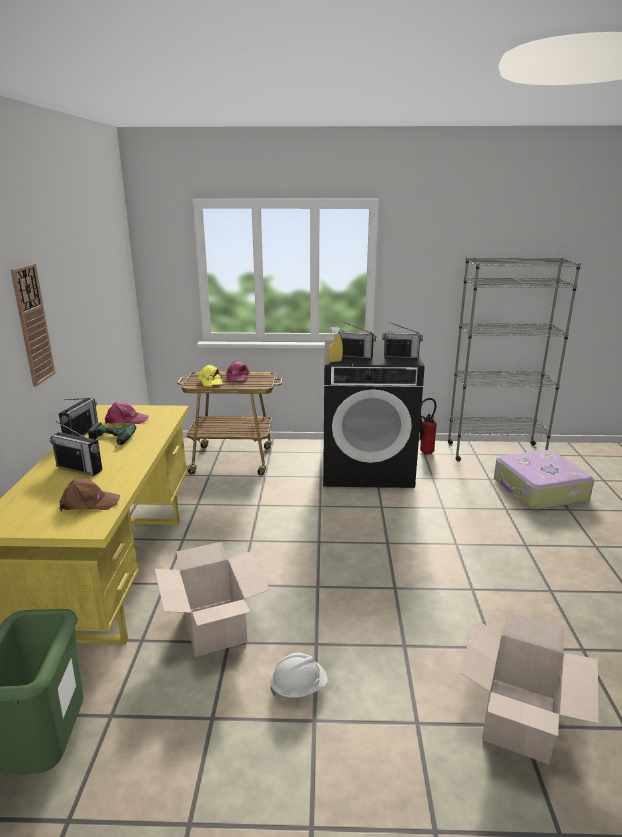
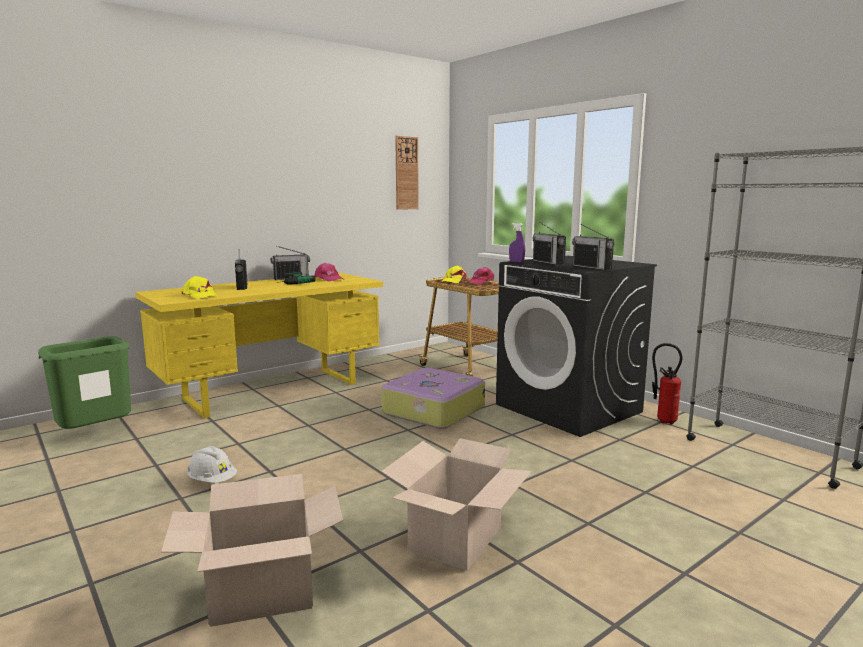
camera: 50 degrees right, 10 degrees down
(32, 325) = (267, 187): wall clock -> wall clock (406, 173)
(89, 503) = (200, 295): brown cap -> yellow cap
(213, 627) = (249, 433): cardboard box -> cardboard box (455, 538)
(335, 361) = (516, 262): yellow spray bottle -> purple spray bottle
(539, 490) = (740, 501): suitcase -> suitcase (432, 410)

